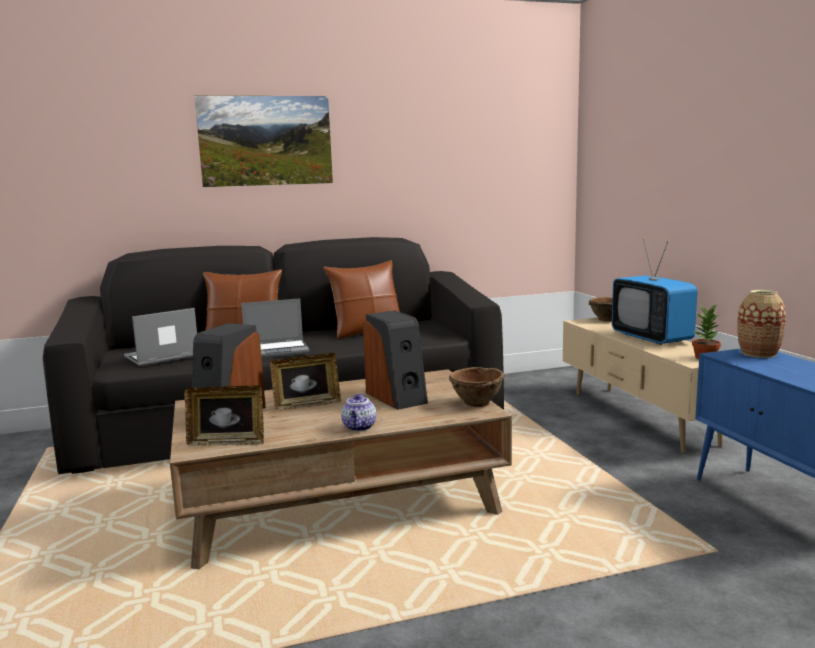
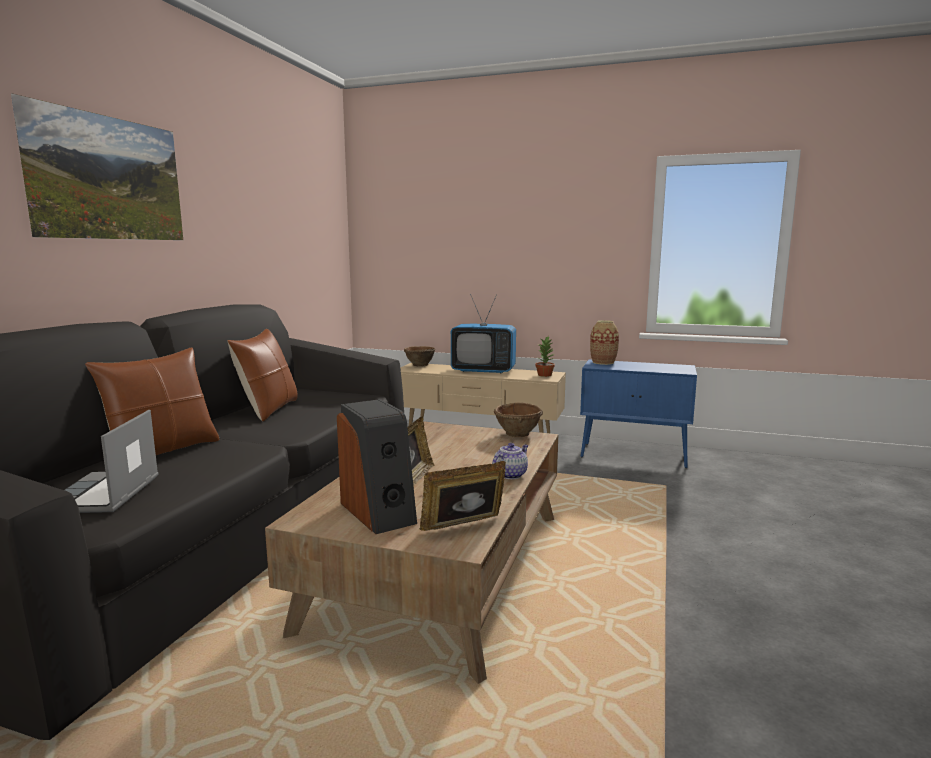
camera: 55 degrees left, 0 degrees up
(227, 442) = (464, 527): picture frame -> picture frame turned 150 degrees counterclockwise
(277, 351) = (245, 445): laptop -> none
(359, 427) = (510, 474): teapot -> teapot turned 90 degrees counterclockwise
(397, 397) = (458, 448): speaker -> none

